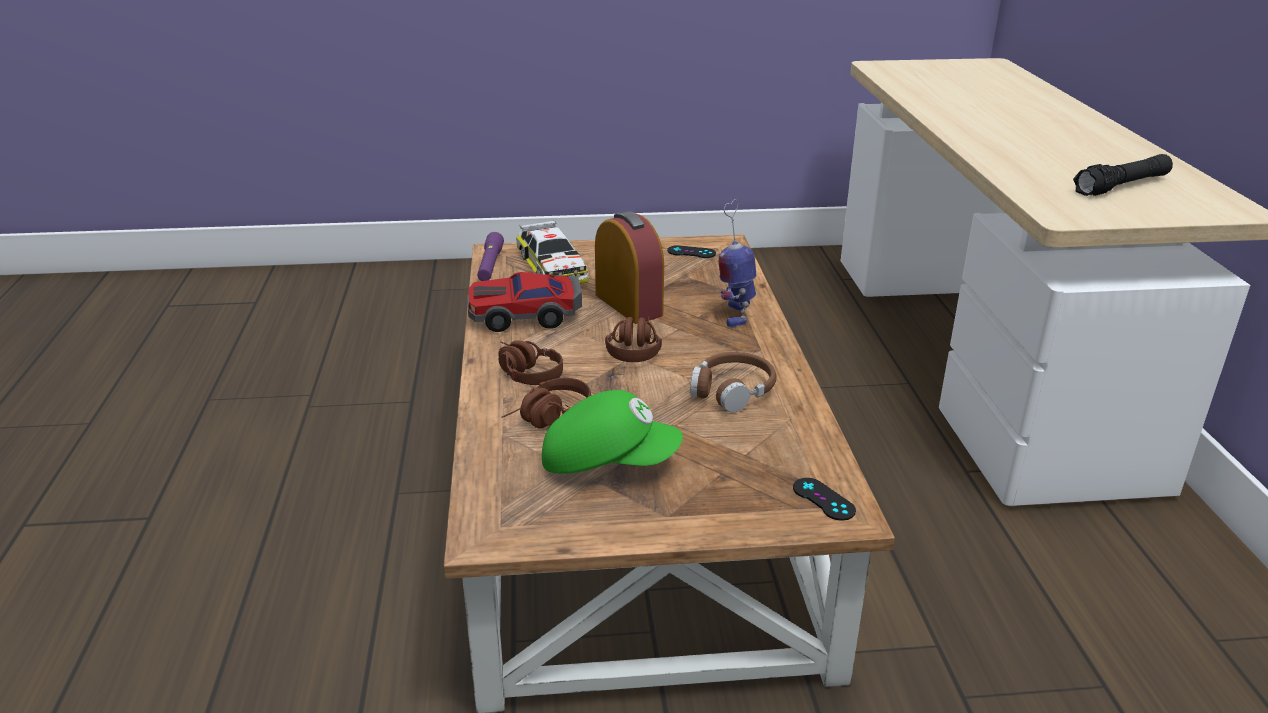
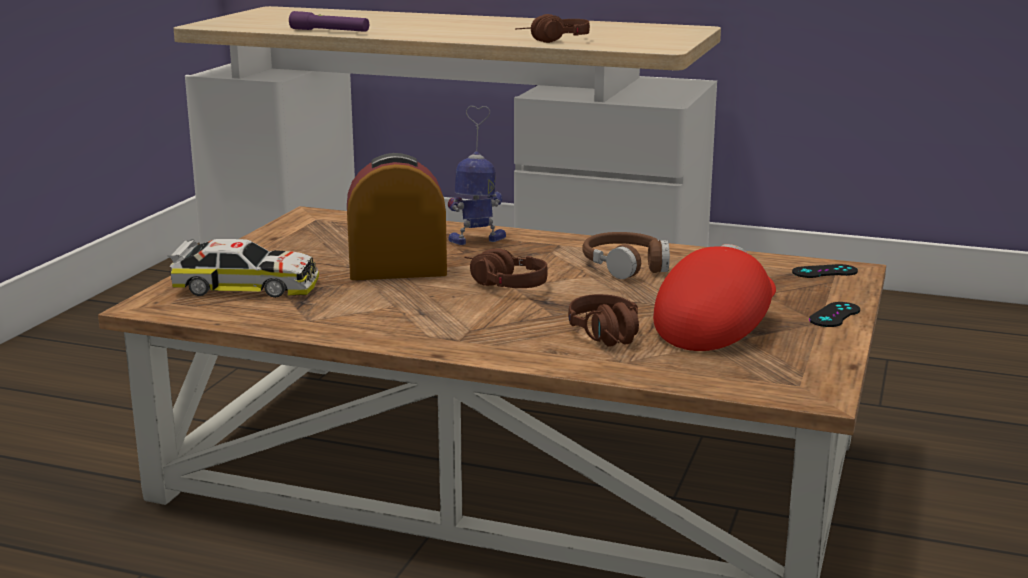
camera: 65 degrees left, 10 degrees down
(490, 265) = (186, 313): purple flashlight -> purple flashlight (330, 31)
(523, 373) = (499, 335): brown headphones -> brown headphones (553, 41)
(524, 315) = (357, 316): toy car -> none
(608, 462) = (714, 328): green cap -> red cap
(691, 252) = (310, 229): black game controller -> black game controller (834, 315)
(734, 315) = (478, 240): toy robot -> toy robot turned 135 degrees clockwise
(1121, 186) = (619, 33): black flashlight -> none

